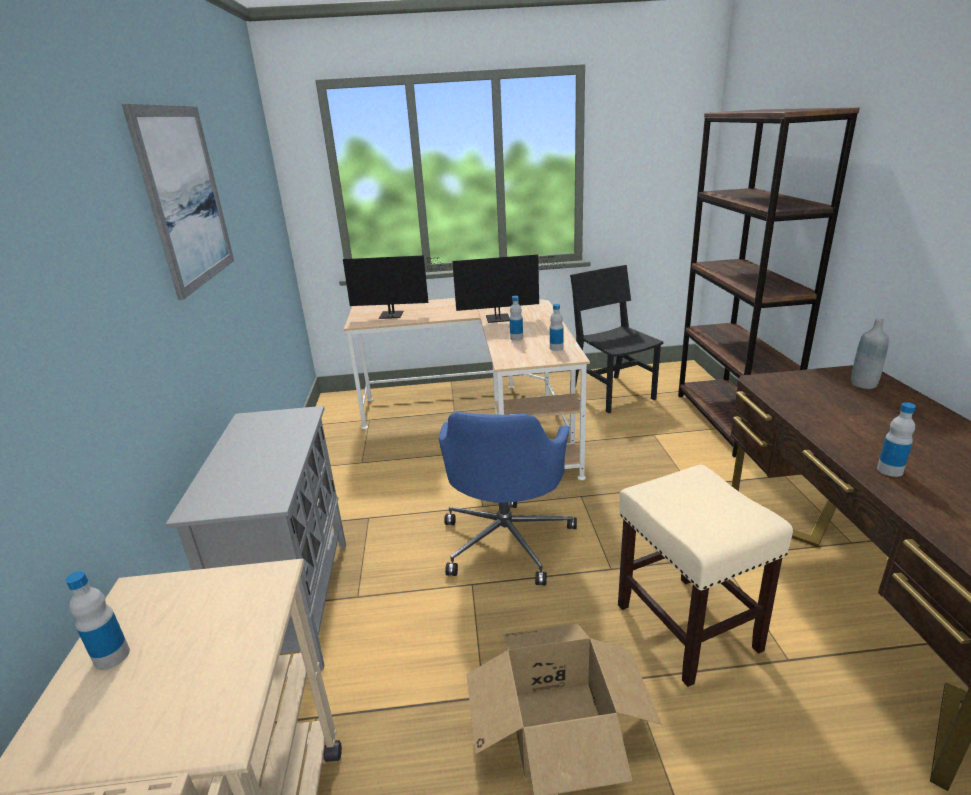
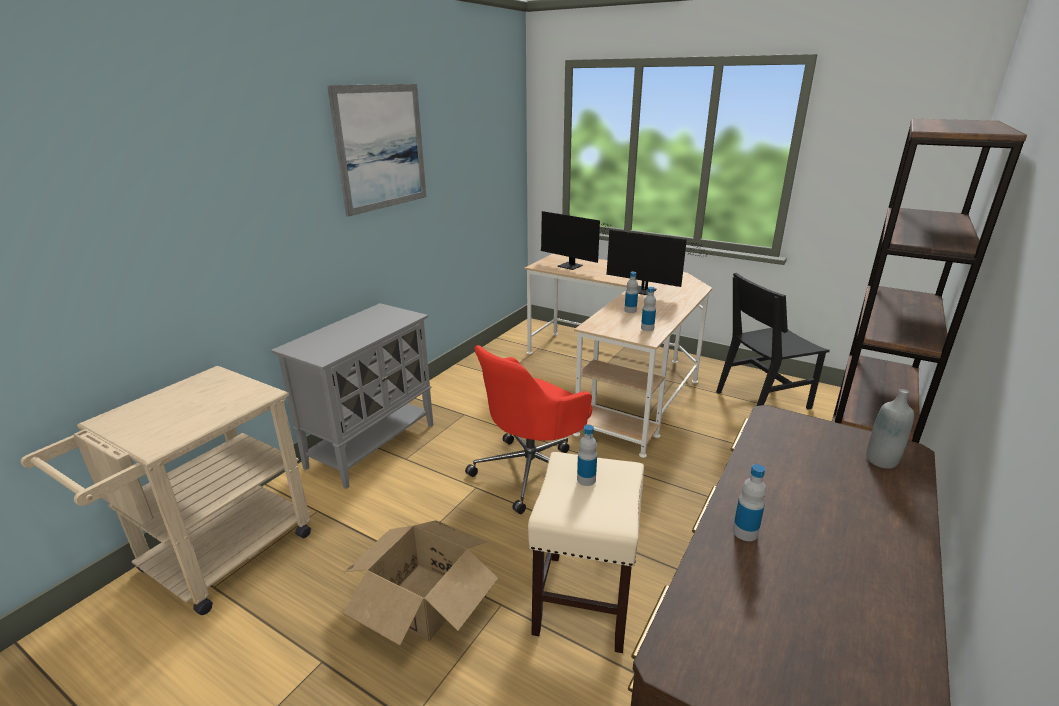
camera: 35 degrees right, 0 degrees up
(112, 656) = (170, 397): bottle -> bottle (586, 479)
(507, 539) = (532, 471): blue office chair -> red office chair
(612, 393) = (762, 400): black chair -> black chair turned 120 degrees counterclockwise

